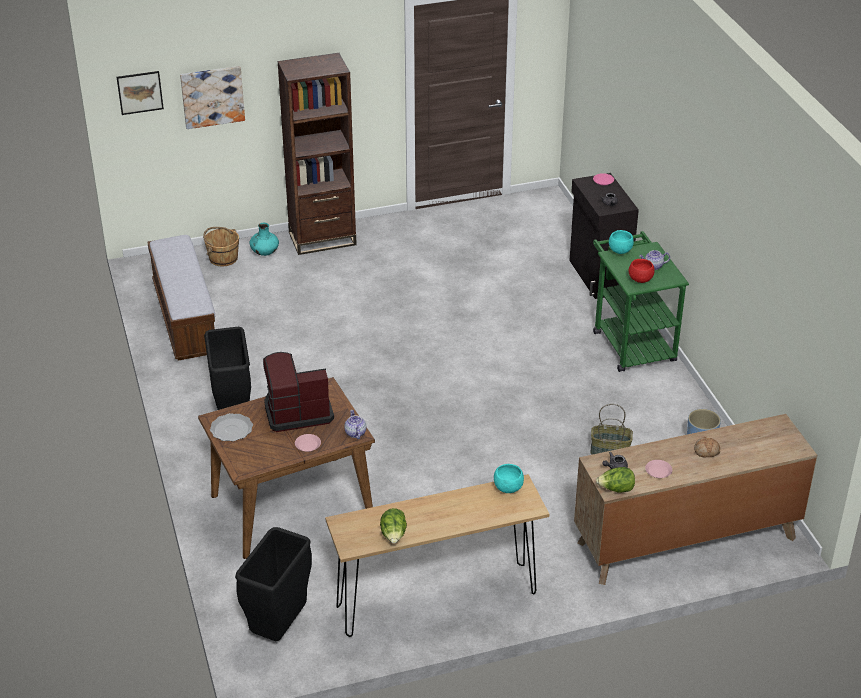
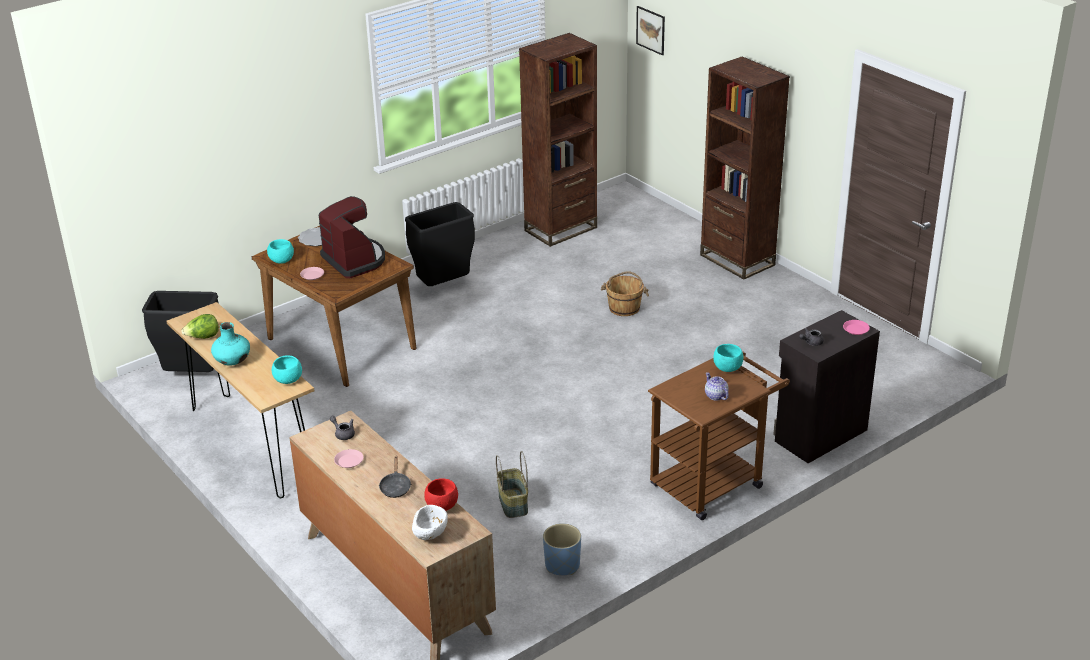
camera: 70 degrees right, 5 degrees down
(184, 318) = (561, 229): bench -> brown bookcase
(212, 96) = (697, 64): picture -> none
(223, 258) = (662, 222): brown bucket -> brown bucket (624, 308)
(261, 461) = (282, 261): none -> turquoise bowl
(264, 253) = (688, 238): turquoise vase -> turquoise vase (232, 361)
(355, 433) = (339, 292): teapot -> none
(616, 489) = (309, 440): lettuce -> none
(630, 342) = (713, 481): green cart -> brown cart
(640, 280) = (682, 392): red bowl -> red bowl (442, 506)
(706, 451) = (395, 487): bread -> black frying pan
(778, 445) = (430, 535): none -> white bowl

